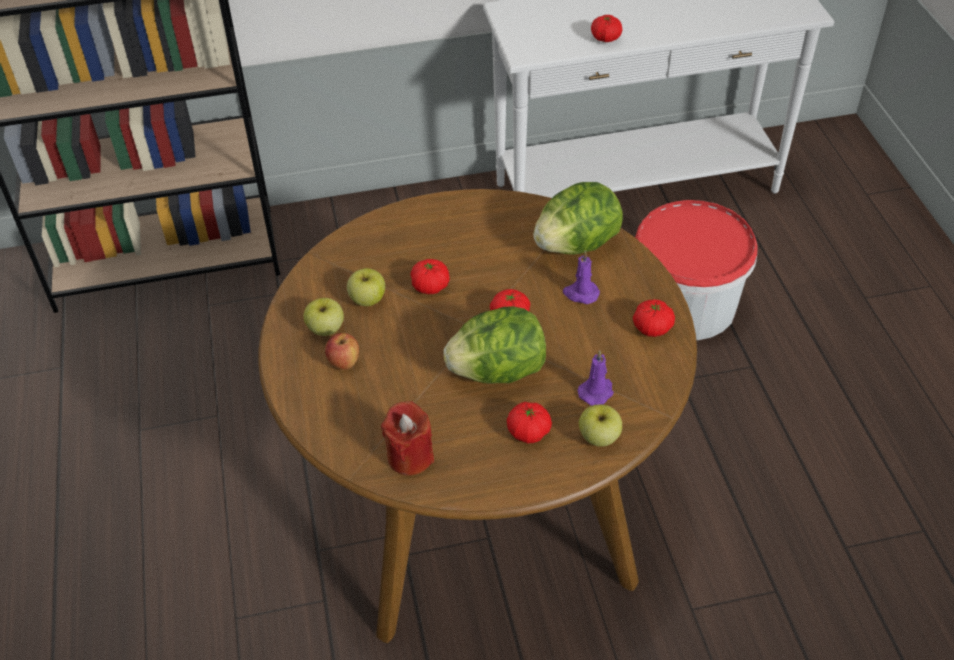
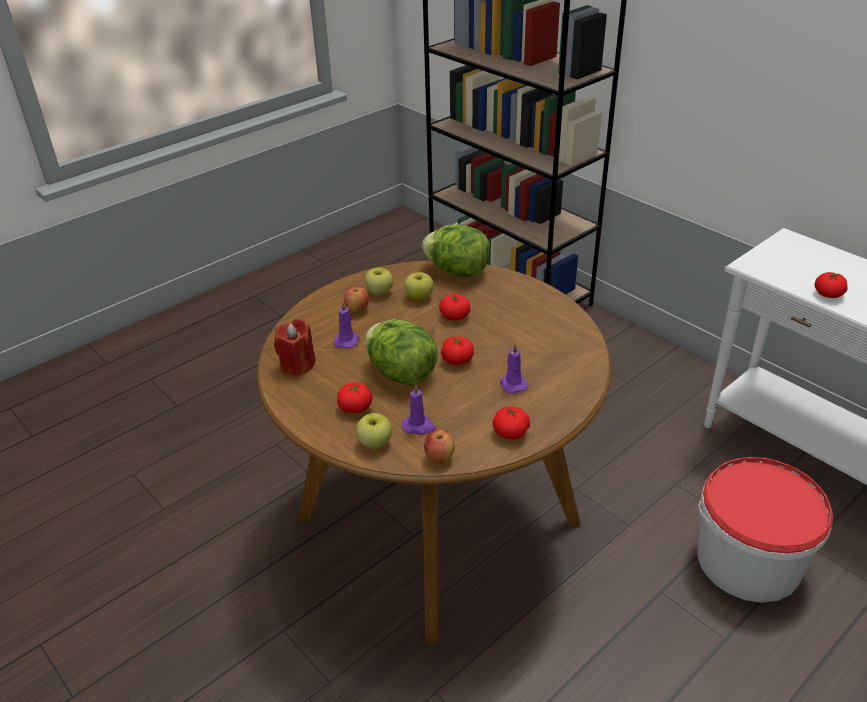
camera: 60 degrees right, 10 degrees down
(399, 394) = (347, 340): none -> purple candle
(577, 244) = (563, 364): lettuce -> lettuce (457, 272)
(655, 396) = (439, 458): none -> apple

